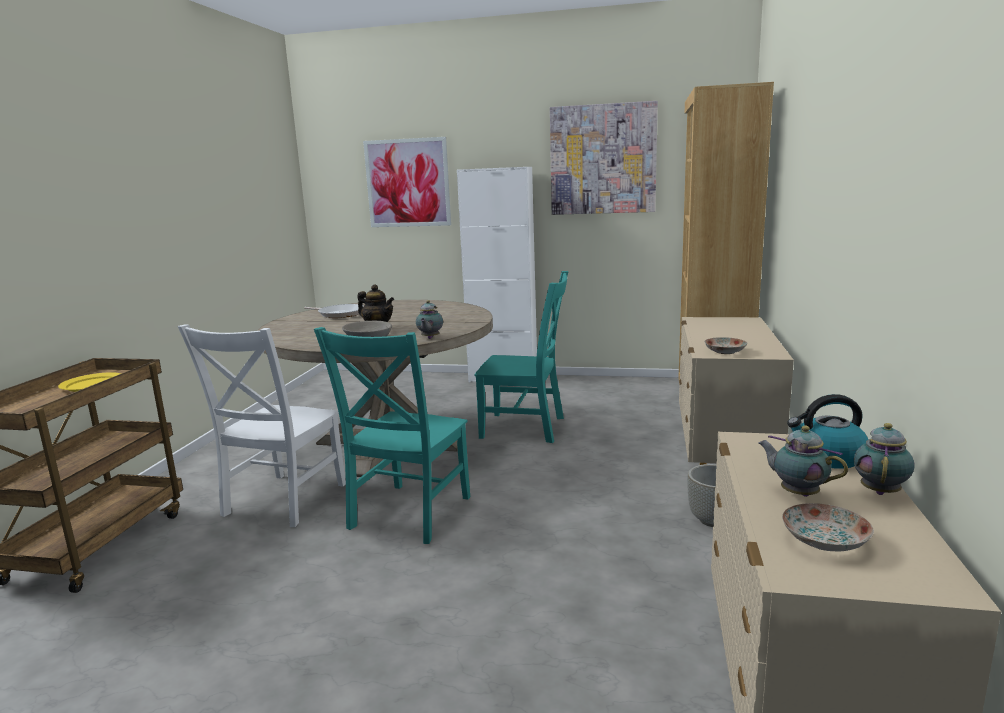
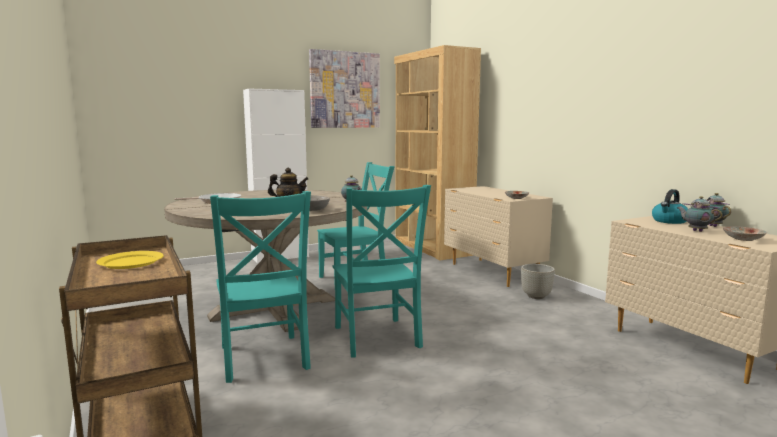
camera: 40 degrees left, 5 degrees down
(282, 502) = (263, 359): white chair -> turquoise chair
(407, 183) = (190, 98): picture -> none
(797, 493) = (696, 231): teapot -> teapot turned 45 degrees clockwise

